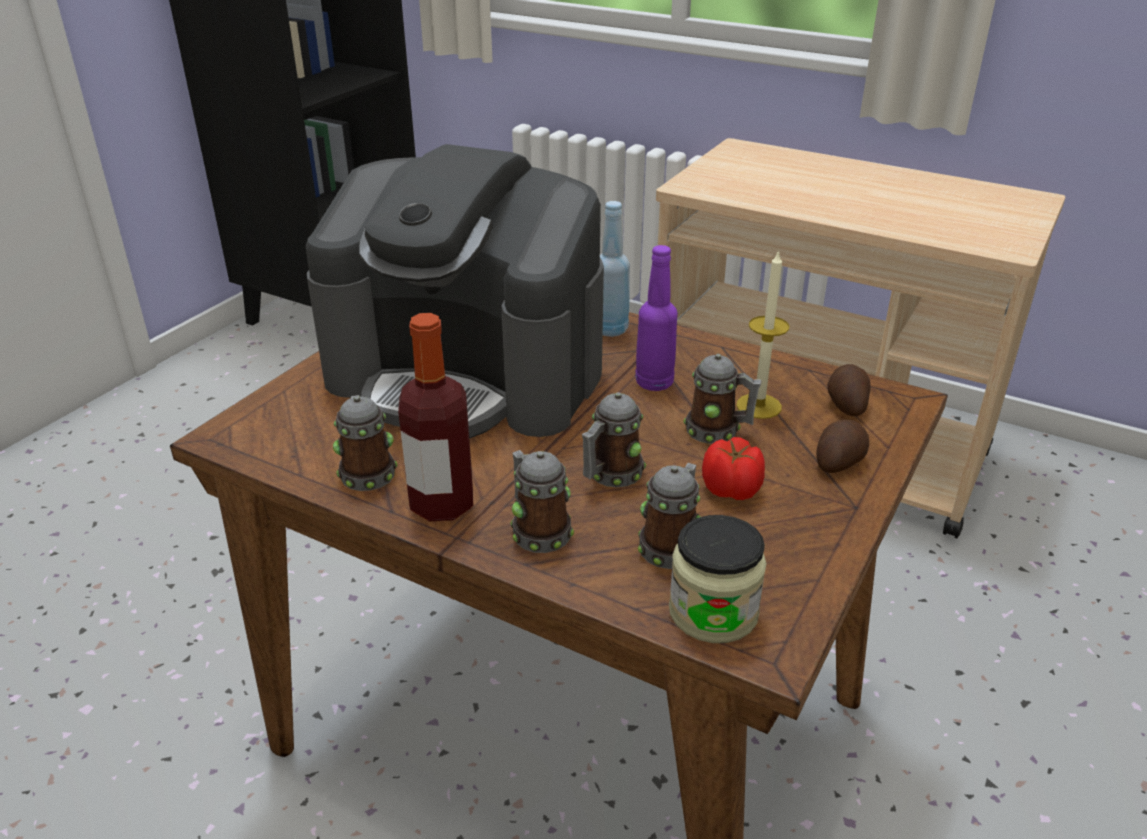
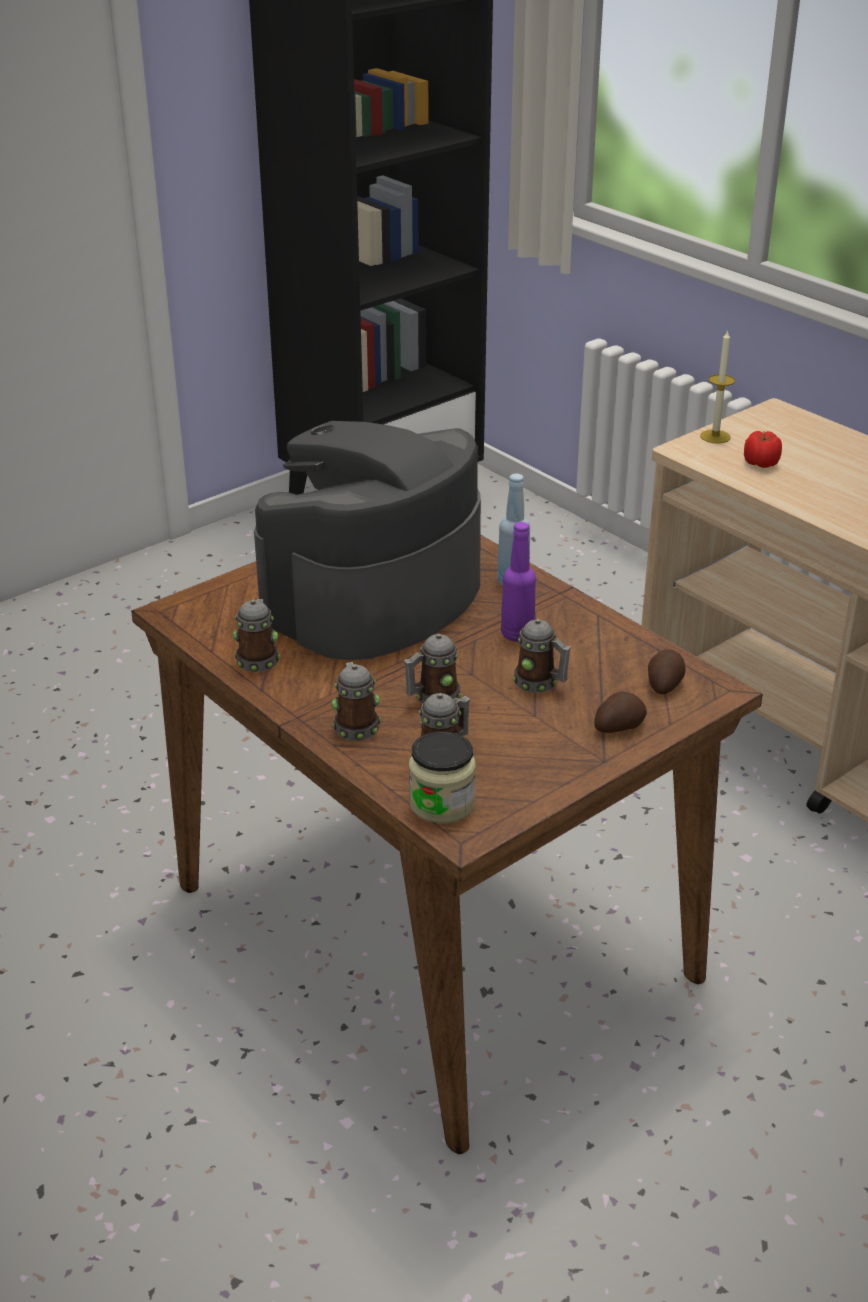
camera: 20 degrees right, 0 degrees up
(442, 504) = (299, 692): bottle -> none
(468, 374) = (372, 598): coffee machine -> coffee machine turned 90 degrees clockwise
(732, 490) = (517, 728): tomato -> tomato (761, 464)
(759, 406) = (589, 670): candle -> candle (715, 436)

